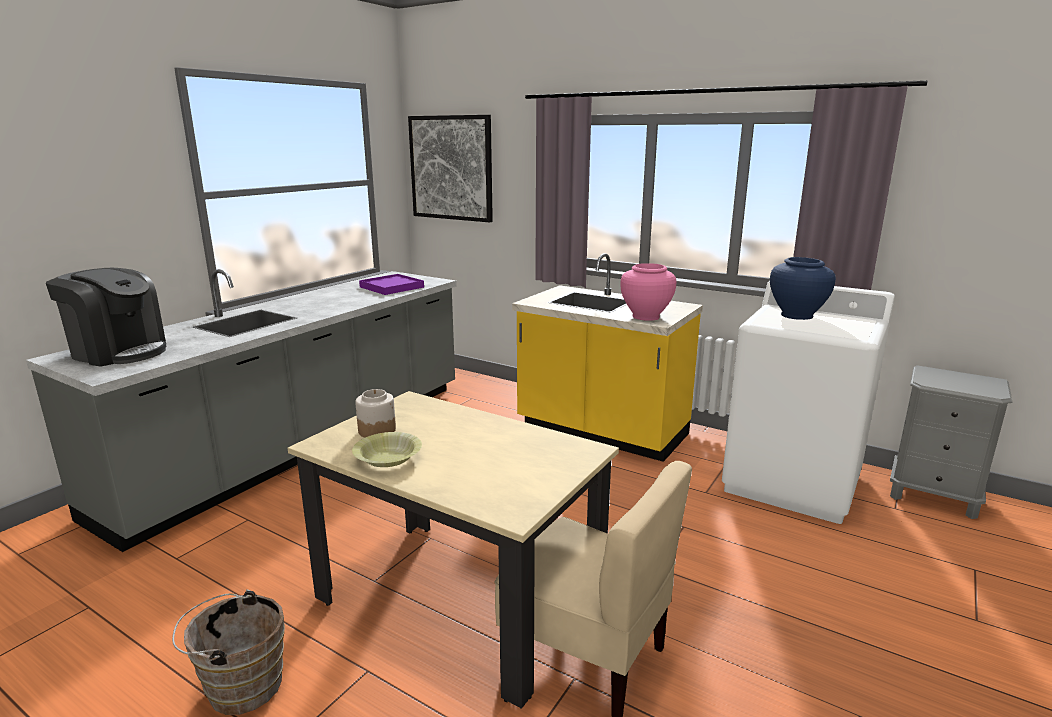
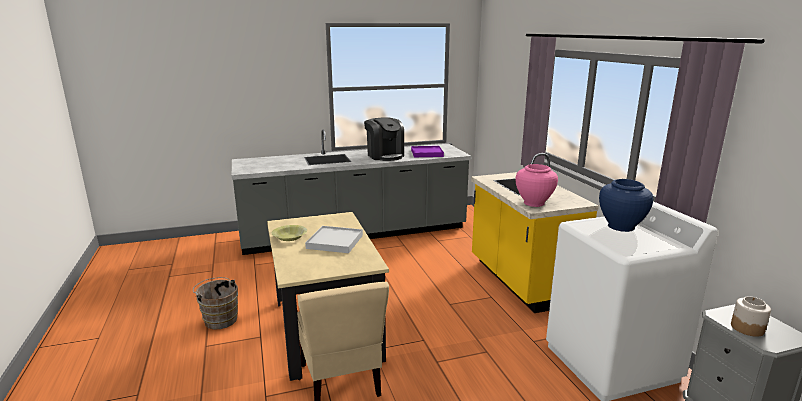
camera: 40 degrees right, 0 degrees up
(119, 352) = (261, 163): coffee machine -> coffee machine (385, 156)
(377, 430) = (307, 225): jar -> jar (747, 328)
(451, 168) = (496, 79): picture -> none
(474, 439) = (334, 242): none -> white tray

